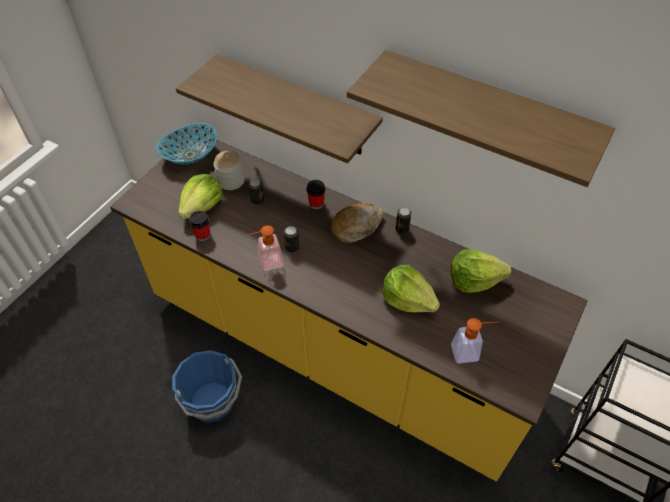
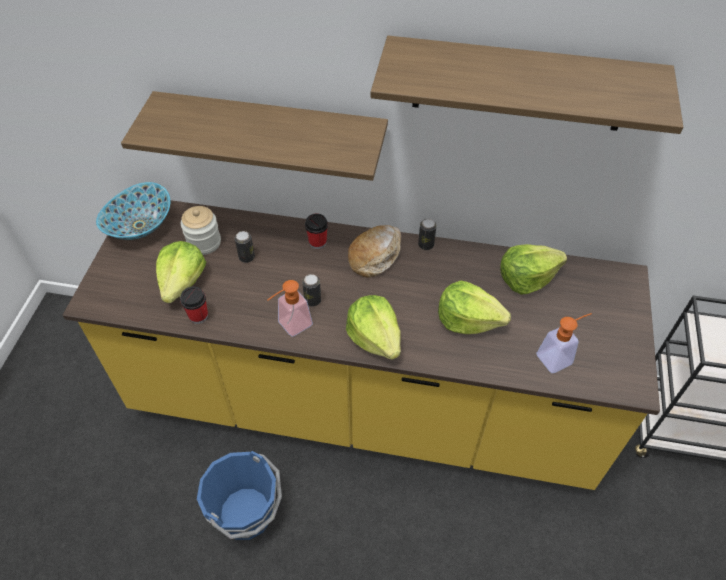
camera: 20 degrees left, 0 degrees up
(327, 291) = (375, 337): none -> lettuce

